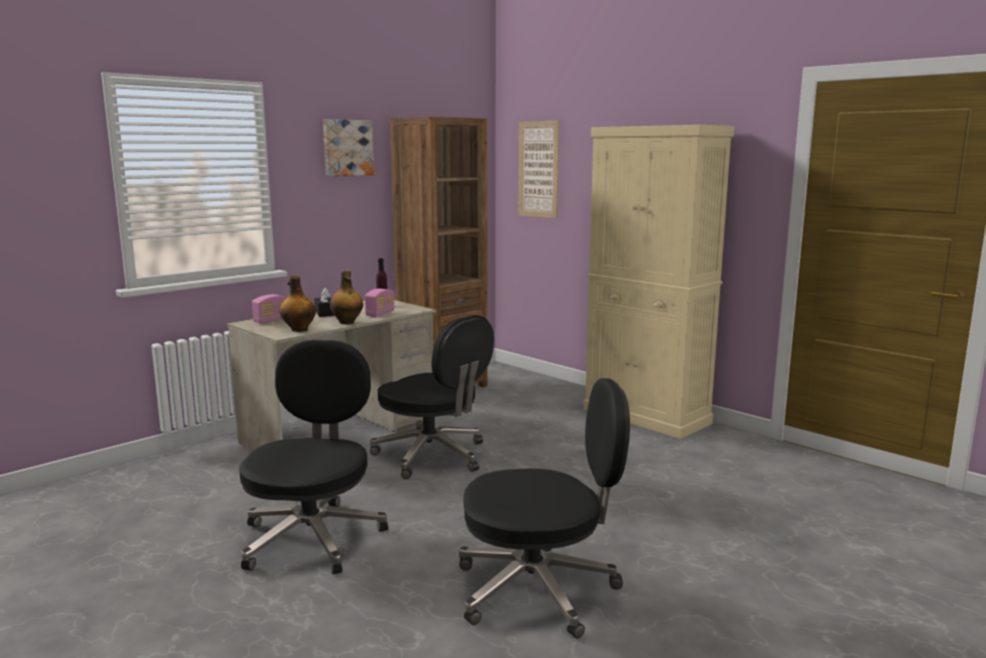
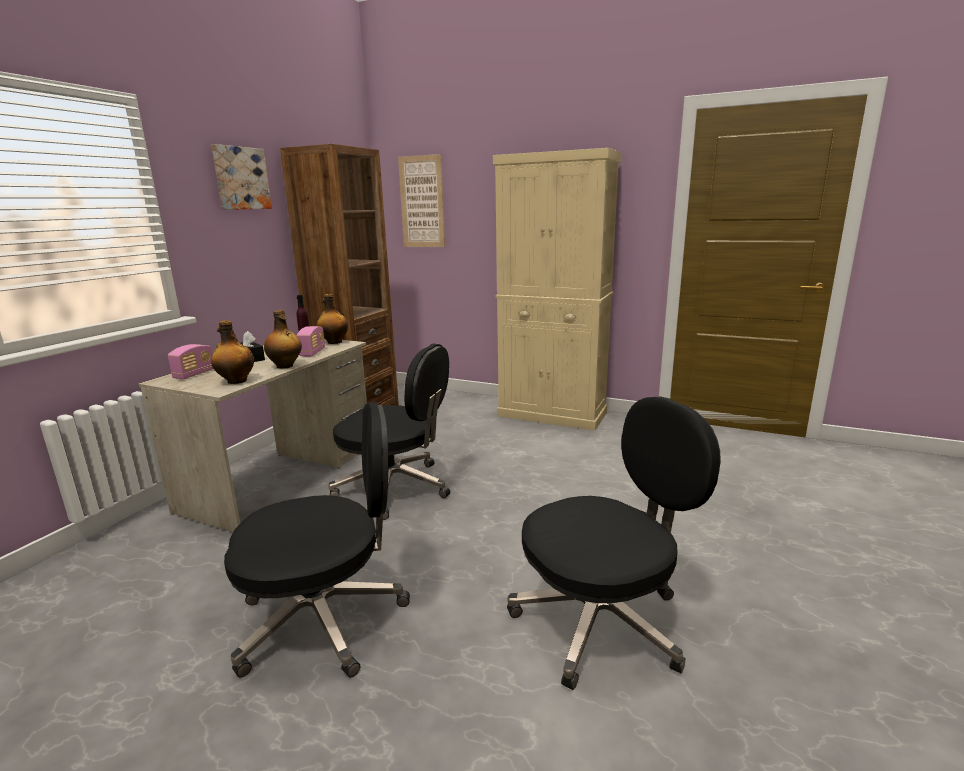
camera: 20 degrees left, 5 degrees up
(313, 537) = (325, 618): black office chair -> black office chair turned 90 degrees clockwise
(407, 307) = (334, 342): none -> bottle

